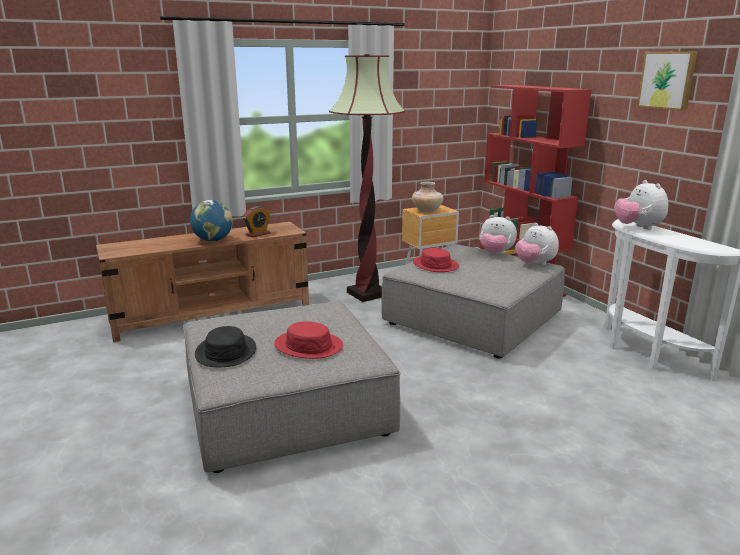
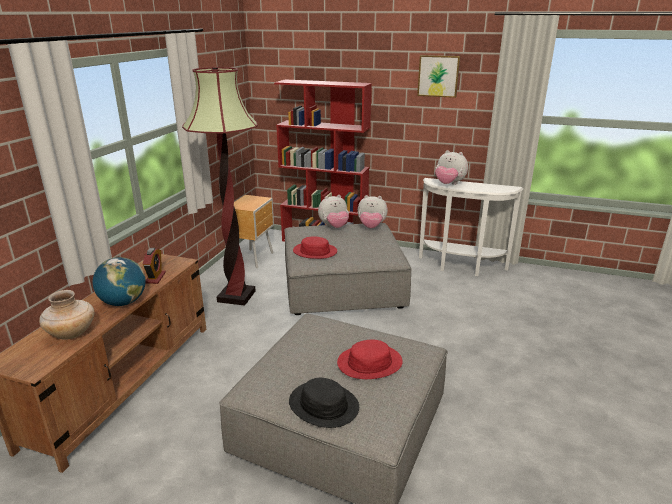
camera: 45 degrees left, 5 degrees up
(427, 211) = (249, 204): beige vase -> beige vase (72, 333)

